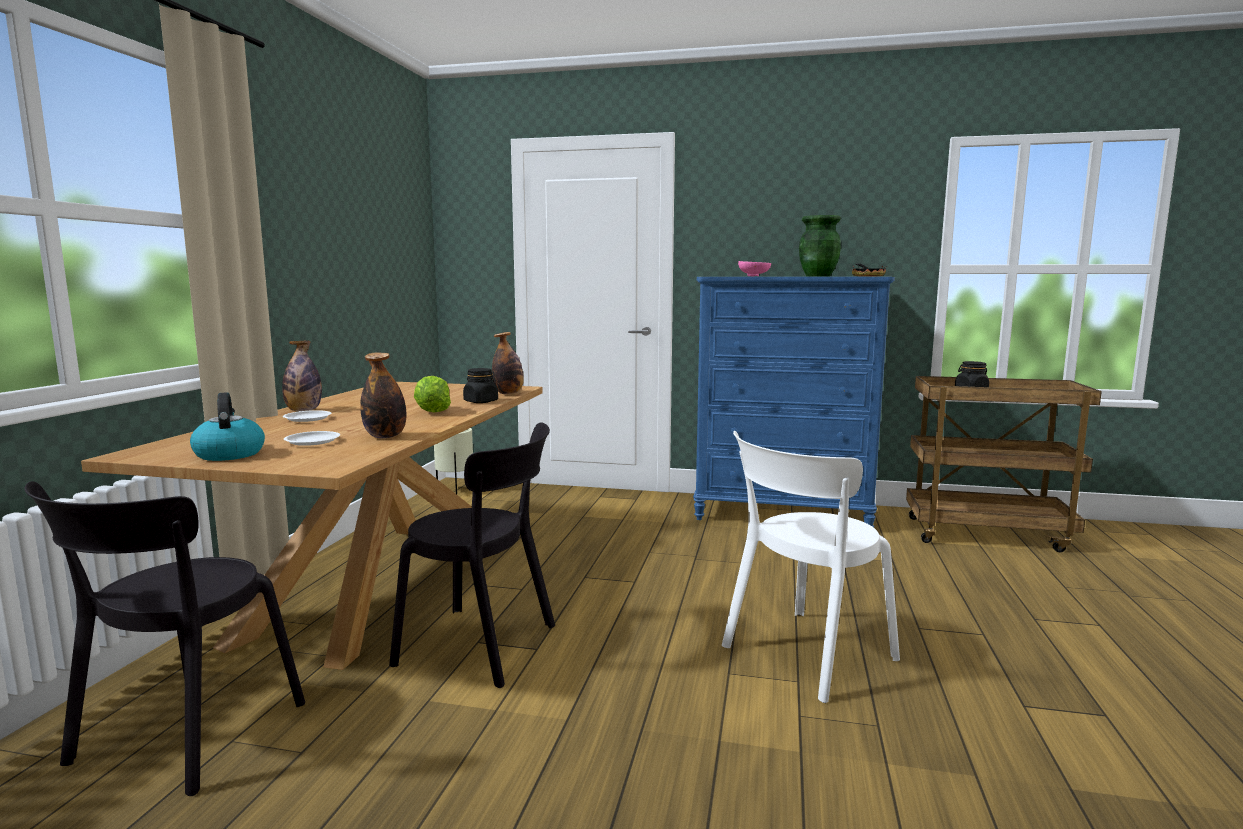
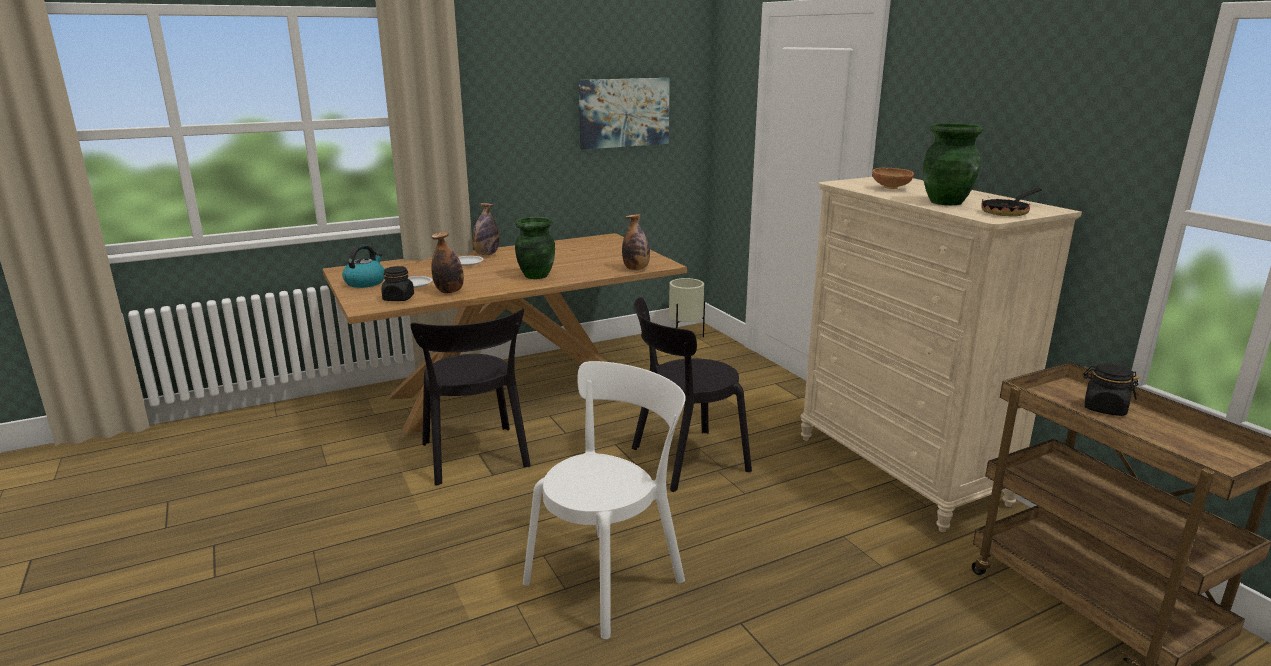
camera: 50 degrees right, 10 degrees up
(182, 738) = (312, 433): black chair -> black chair (684, 460)
(381, 242) = (624, 112): none -> picture
(433, 412) = (535, 276): lettuce -> green vase
(481, 401) = (592, 273): black jar -> black jar (398, 298)
(754, 276) = (891, 188): pink bowl -> brown bowl
(782, 513) = (900, 470): blue dresser -> beige dresser
(803, 655) = (609, 578): white chair -> white chair turned 120 degrees clockwise

